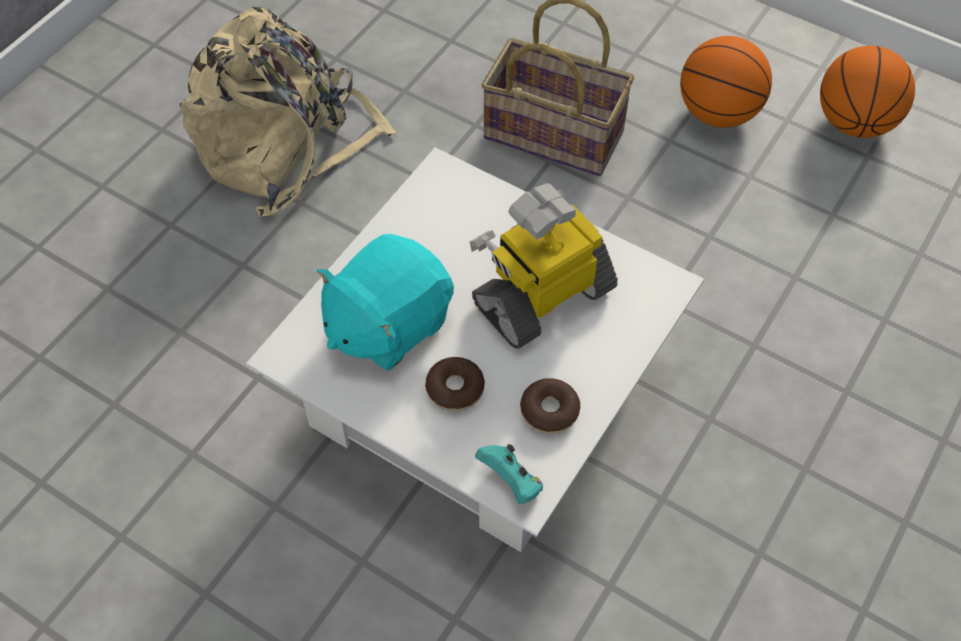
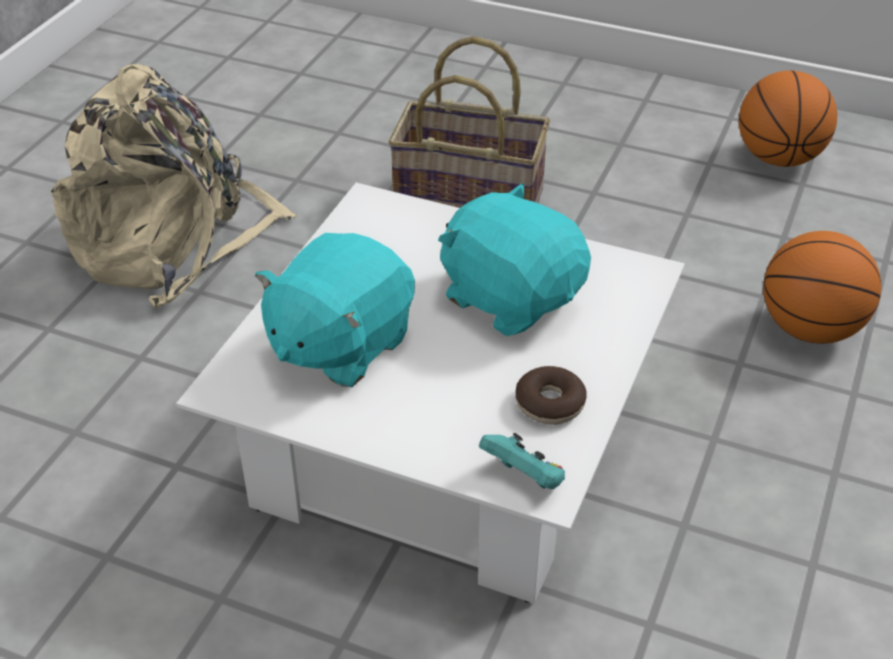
camera: 10 degrees left, 15 degrees down
(455, 389) = (434, 396): donut -> none
(542, 295) = (511, 298): toy robot -> turquoise plush toy
(718, 113) = (637, 164): basketball -> basketball (810, 329)

